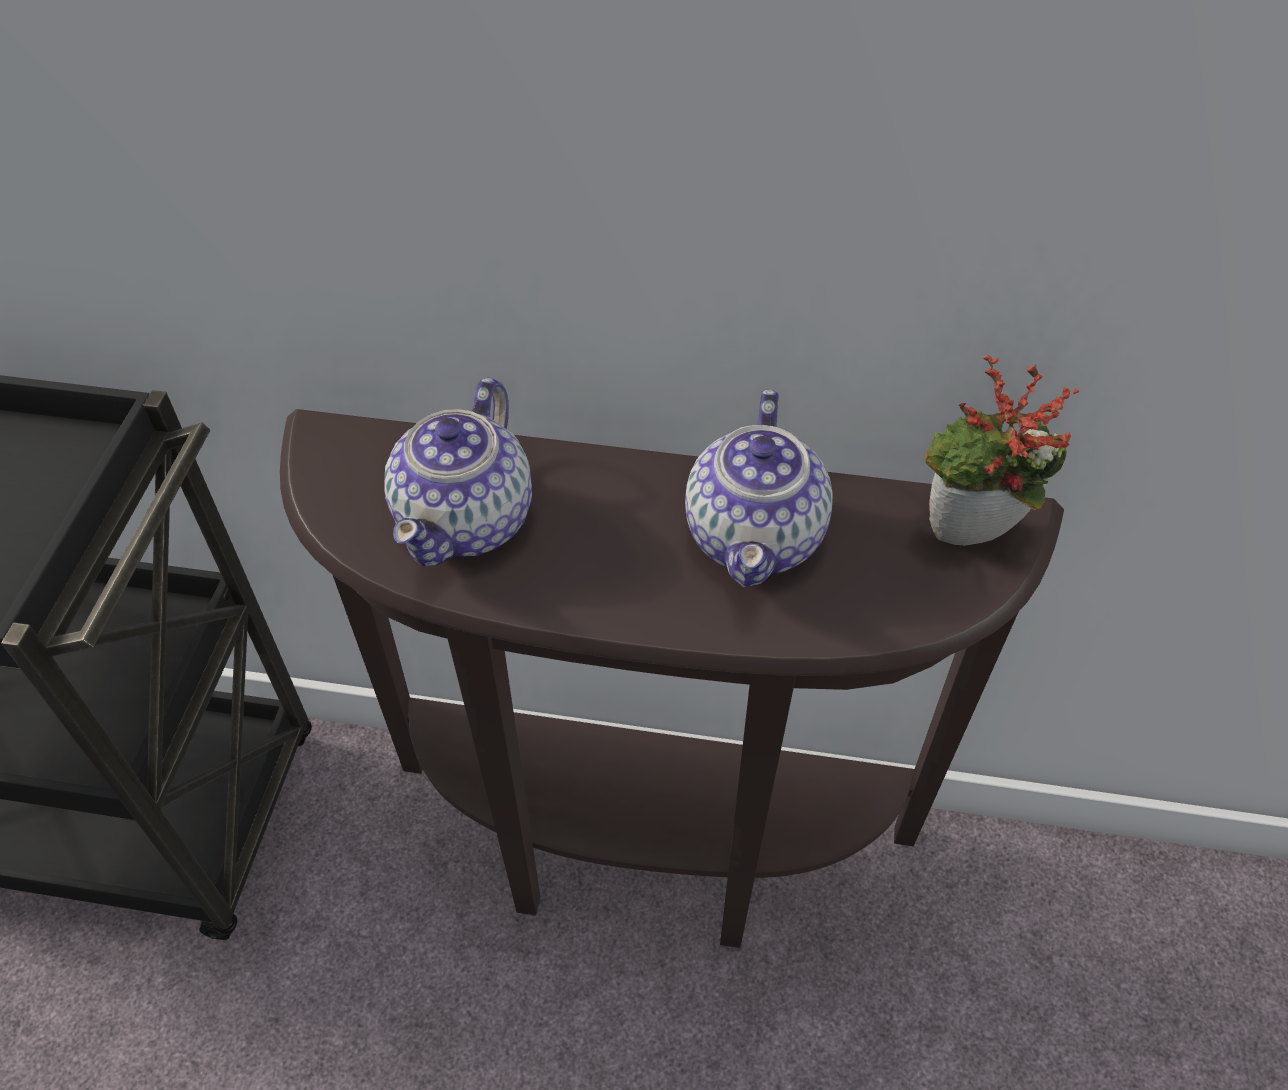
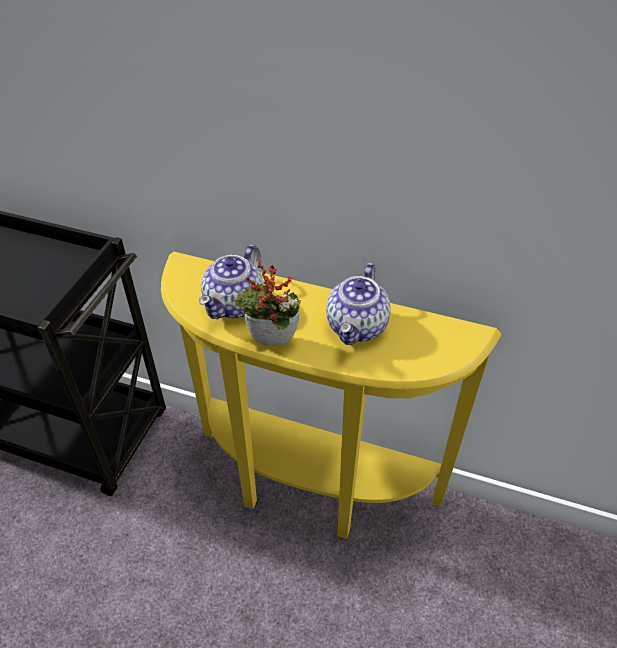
camera: 10 degrees right, 5 degrees down
(645, 854) = (310, 489): brown console table -> yellow console table
(969, 541) = (452, 340): potted plant -> potted plant (270, 344)

